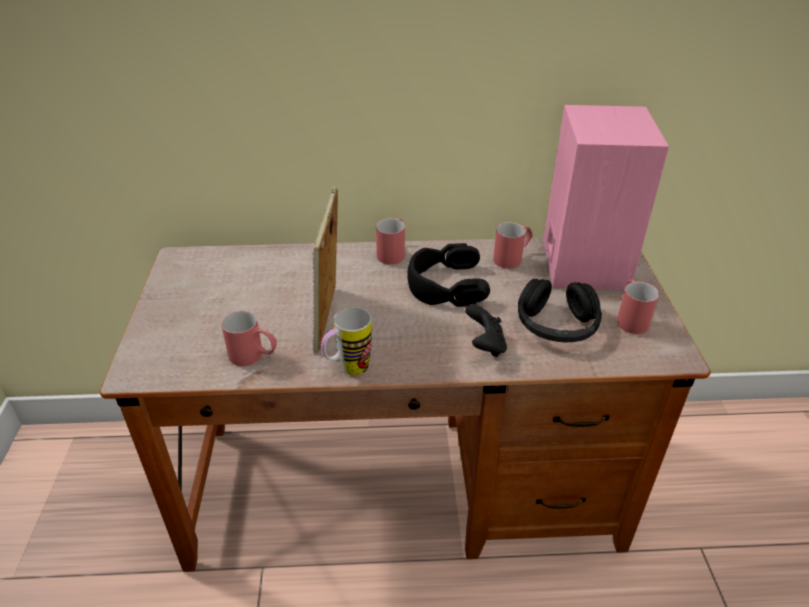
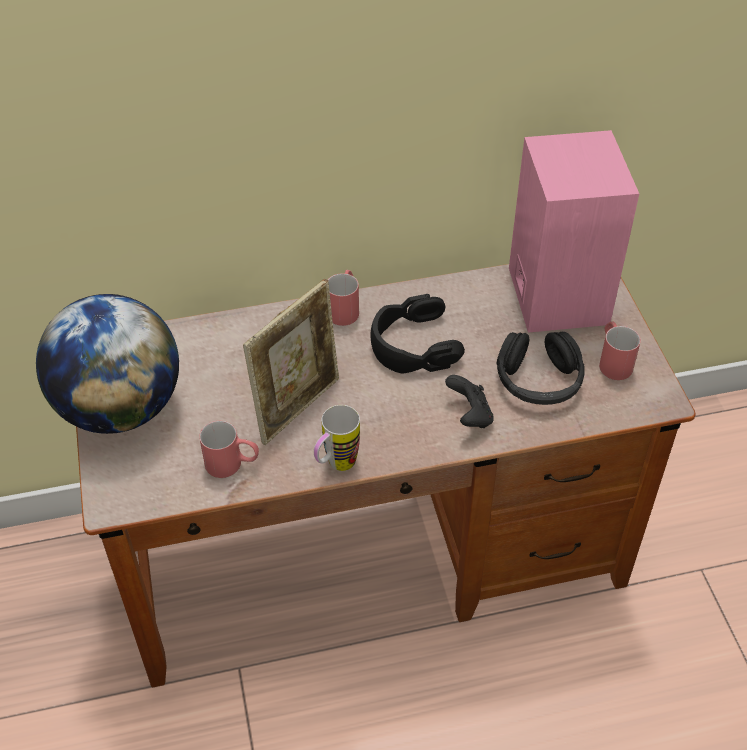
camera: 10 degrees left, 10 degrees up
(176, 301) = (120, 408): none -> globe
(329, 319) = (298, 407): picture frame -> picture frame turned 135 degrees counterclockwise
(512, 258) = (479, 298): red mug -> none

